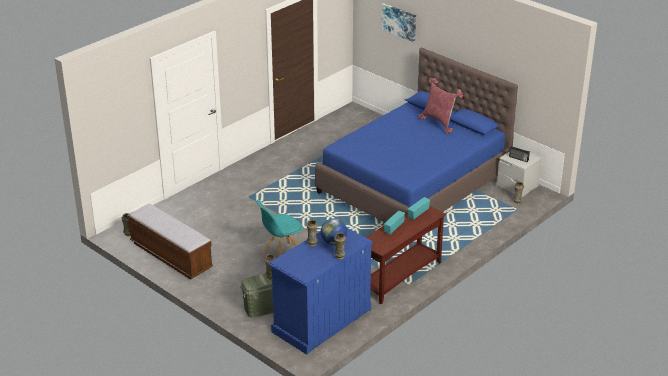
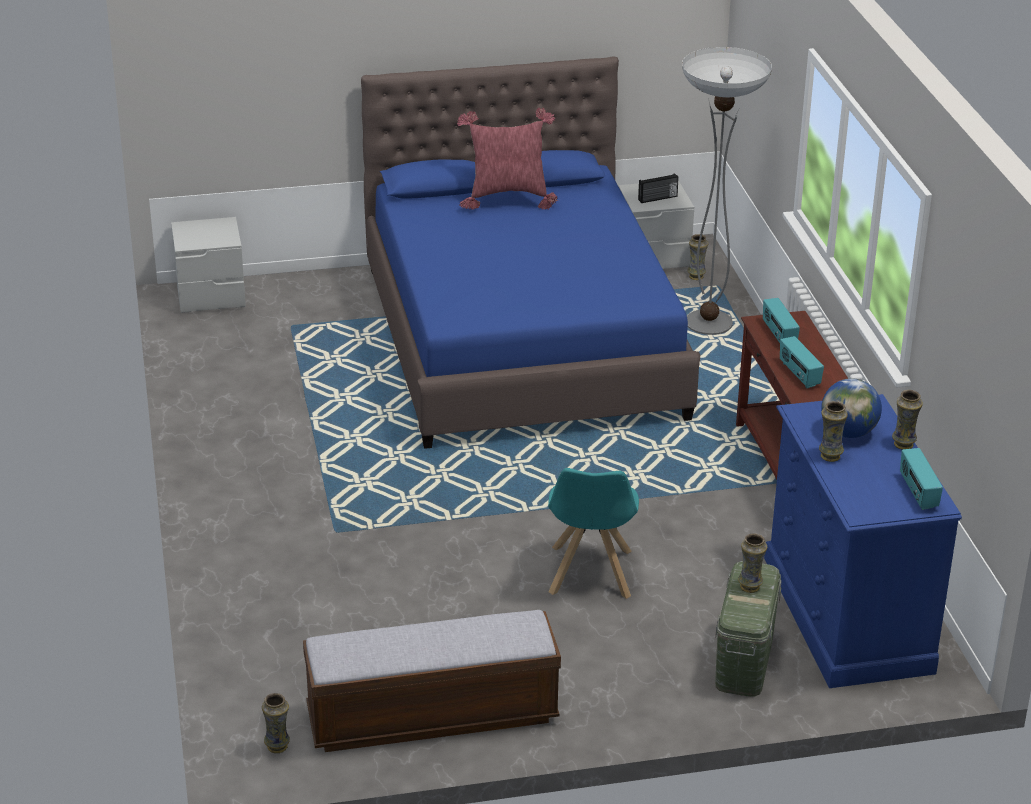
camera: 55 degrees left, 0 degrees up
(309, 270) = (917, 493): none -> radio
(357, 113) = (211, 296): none -> white nightstand
(399, 22) = (282, 44): picture -> none
(485, 218) = (708, 323): none -> floor lamp

